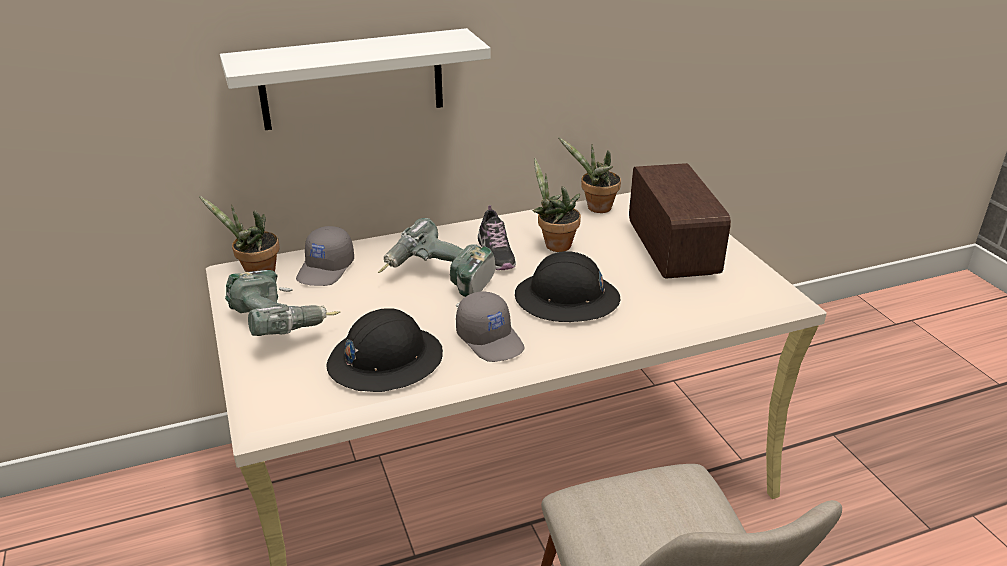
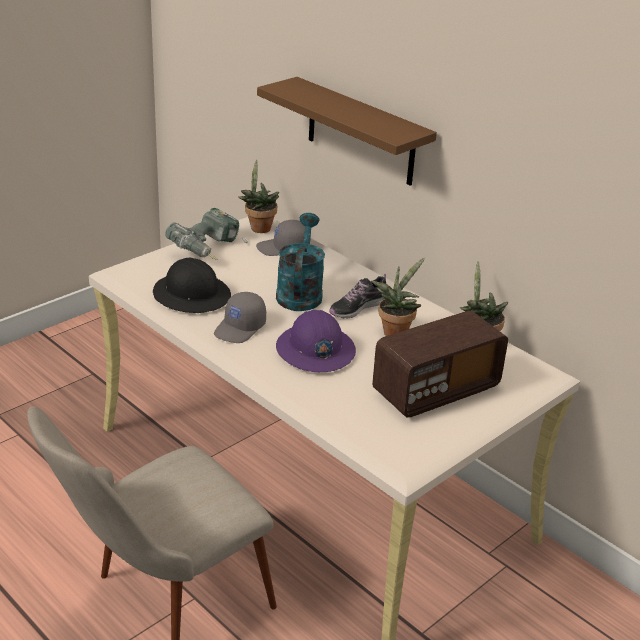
camera: 65 degrees right, 0 degrees up
(352, 79) = (361, 132): white shelf -> brown shelf
(438, 281) = (300, 292): power drill -> turquoise watering can
(567, 299) = (315, 350): black hard hat -> purple hard hat

